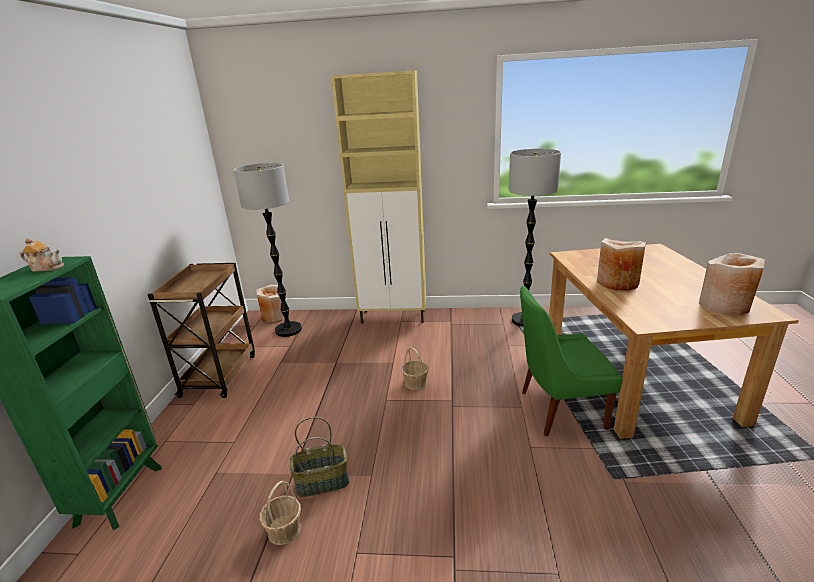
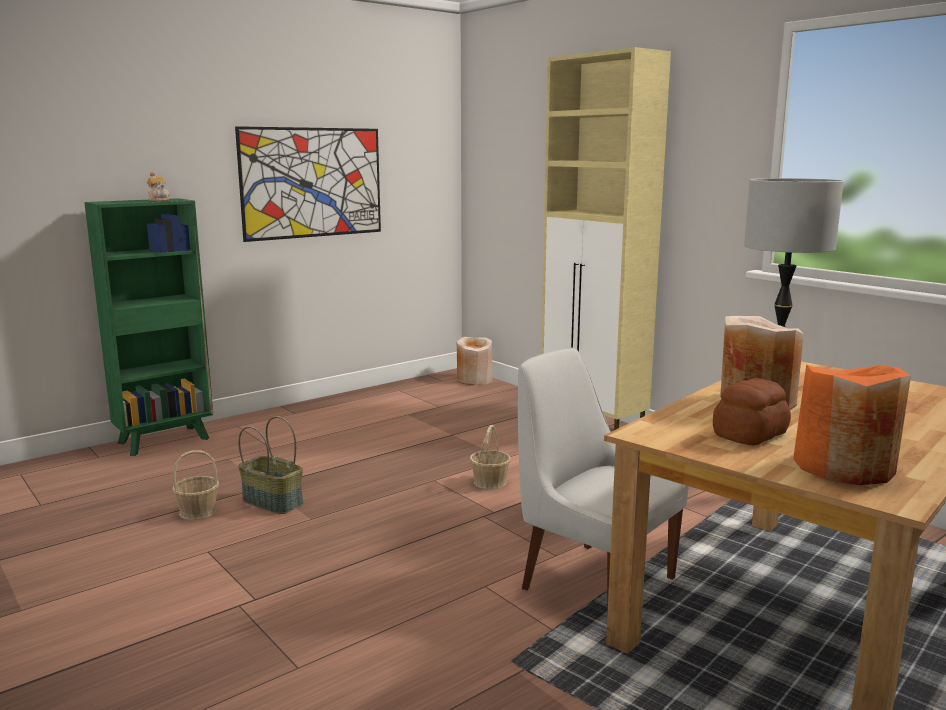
camera: 45 degrees right, 10 degrees down
(137, 202) = (312, 182): none -> picture
(220, 374) = (348, 402): brown cart -> none
(288, 330) = (464, 394): floor lamp -> none
(558, 410) = (593, 581): green chair -> white chair
(666, 303) = (751, 434): none -> bread
(724, 305) = (844, 467): beige vase -> orange vase

